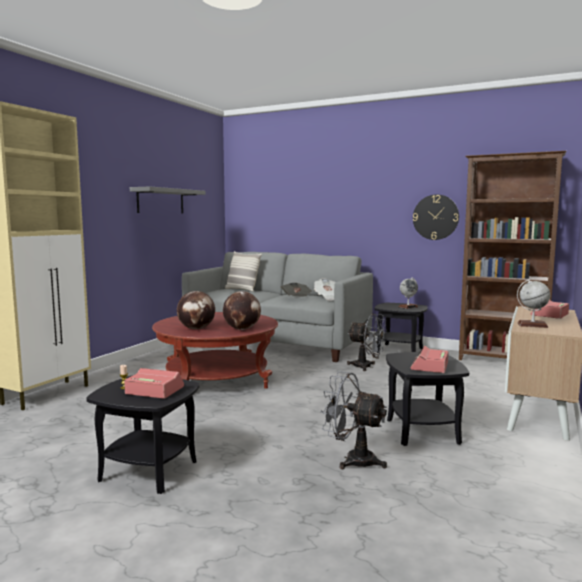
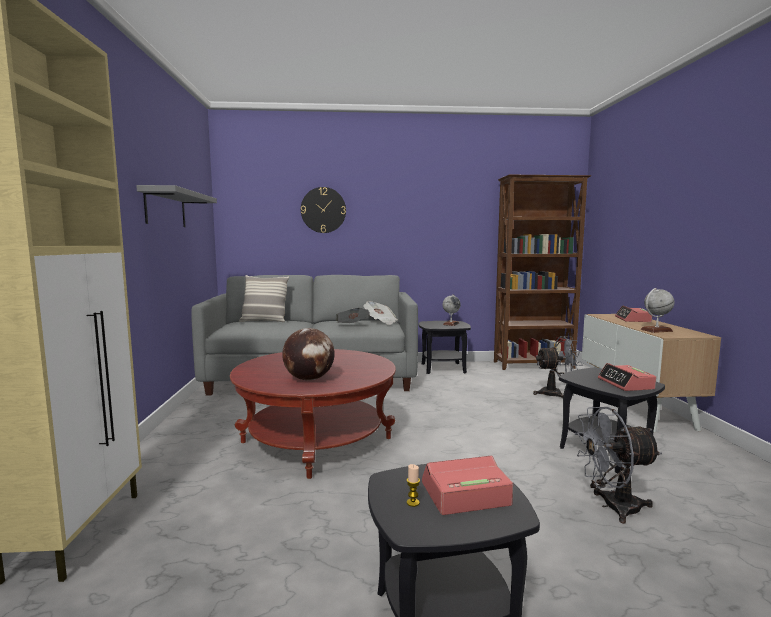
camera: 30 degrees left, 0 degrees up
(242, 329) = (365, 371): globe -> none
(367, 367) = (444, 391): grey fan -> grey fan (556, 394)
(435, 217) = (465, 234): wall clock -> wall clock (323, 210)

